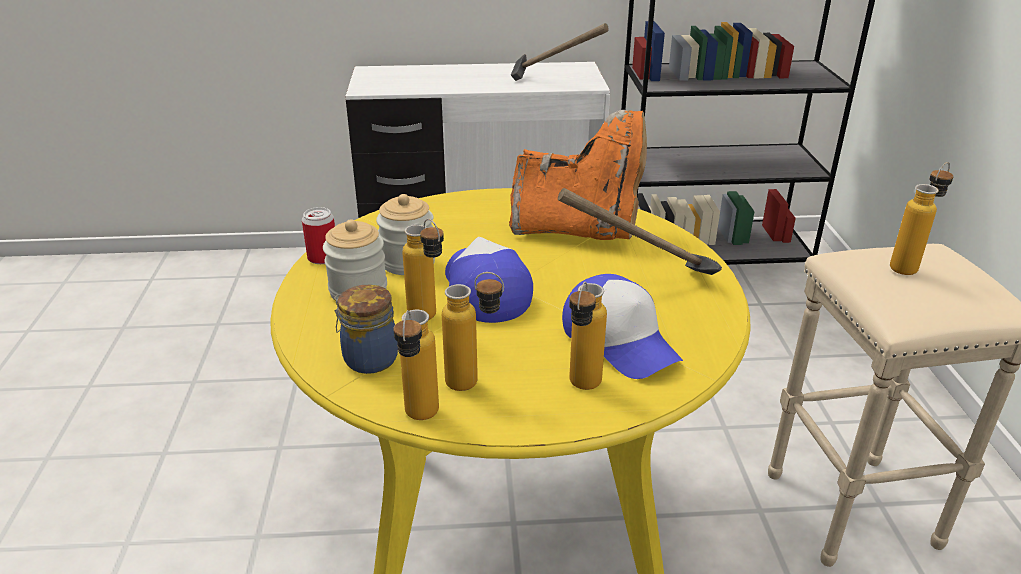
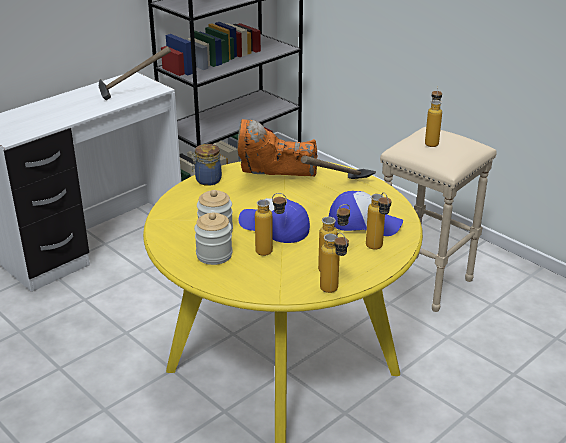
camera: 40 degrees left, 0 degrees up
(323, 258) = (166, 248): can -> none
(368, 358) = (272, 280): jar -> jar (207, 180)
(580, 231) = (275, 180): orange boot -> orange boot turned 150 degrees counterclockwise

